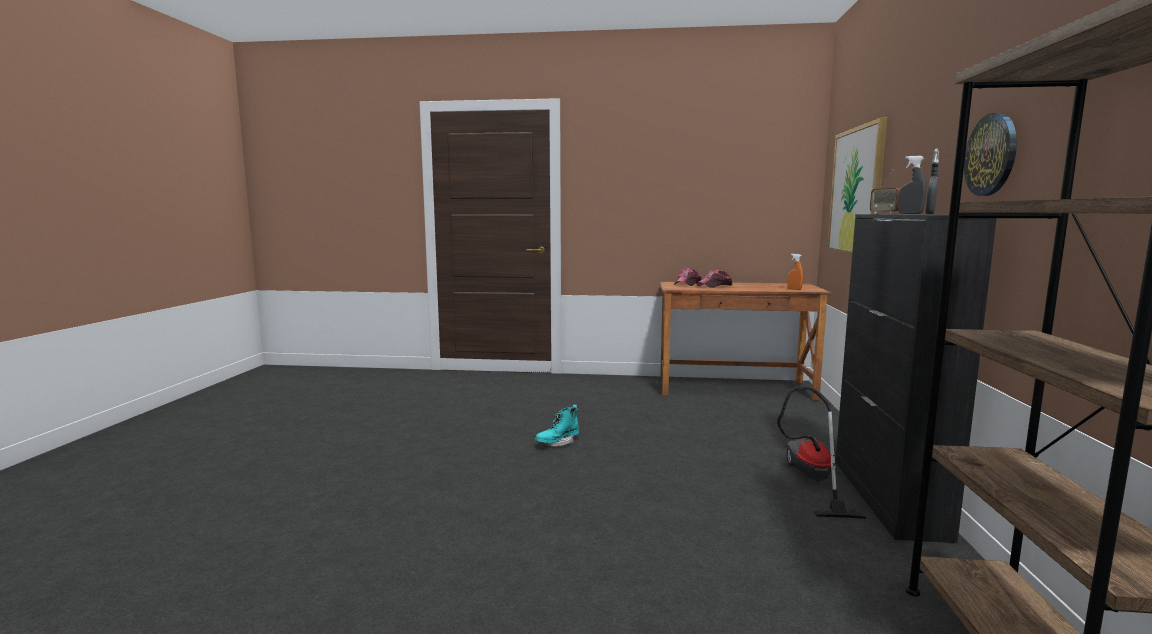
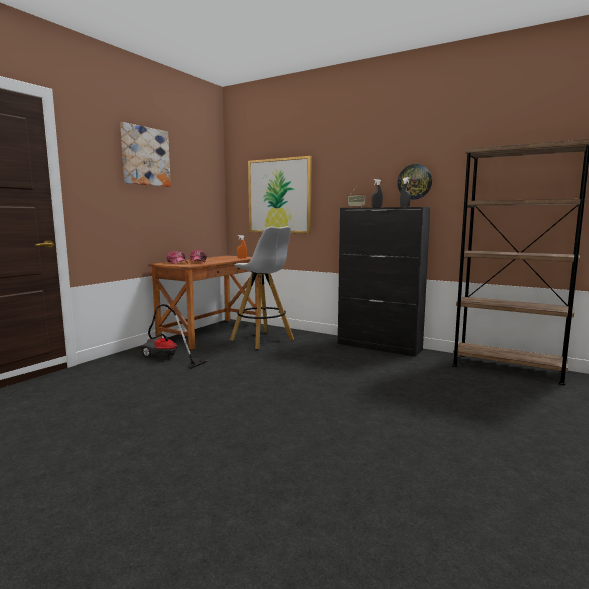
camera: 65 degrees left, 0 degrees up
(557, 443) = (230, 394): turquoise boot -> none
(670, 150) = (145, 156): none -> picture
(756, 416) = (262, 340): none -> white stool
(811, 481) = (352, 353): vacuum cleaner -> vacuum cleaner (166, 359)

